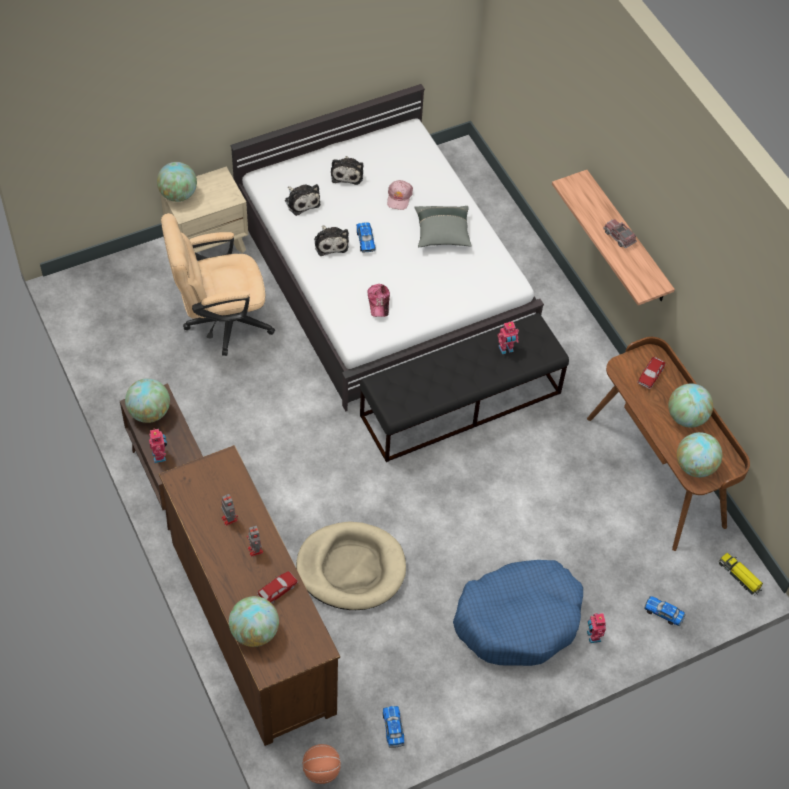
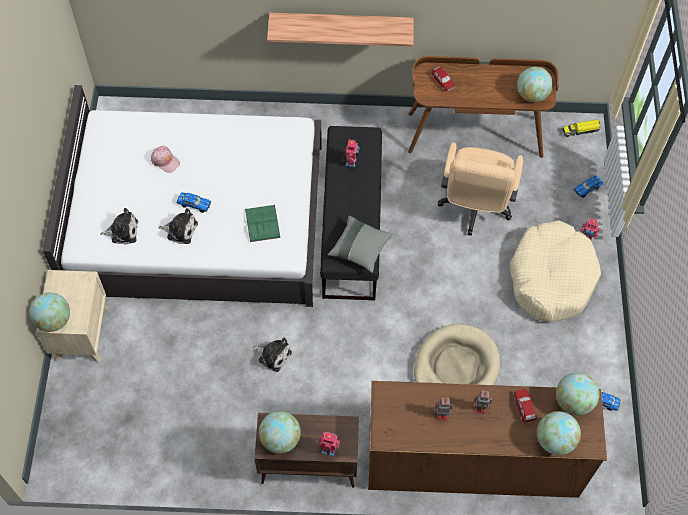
camera: 60 degrees left, 5 degrees up
(220, 321) = (170, 359): beige office chair -> beige office chair (474, 209)
(321, 770) = (615, 466): basketball -> none
(347, 173) = (115, 185): plush toy -> plush toy (273, 355)
(379, 302) = (262, 223): cap -> green book
(442, 233) = (221, 149): grey pillow -> grey pillow (360, 249)
(518, 619) = (551, 278): blue dog bed -> beige dog bed
(619, 237) = (346, 25): toy truck -> none
(686, 417) = (489, 79): globe -> globe (573, 401)

